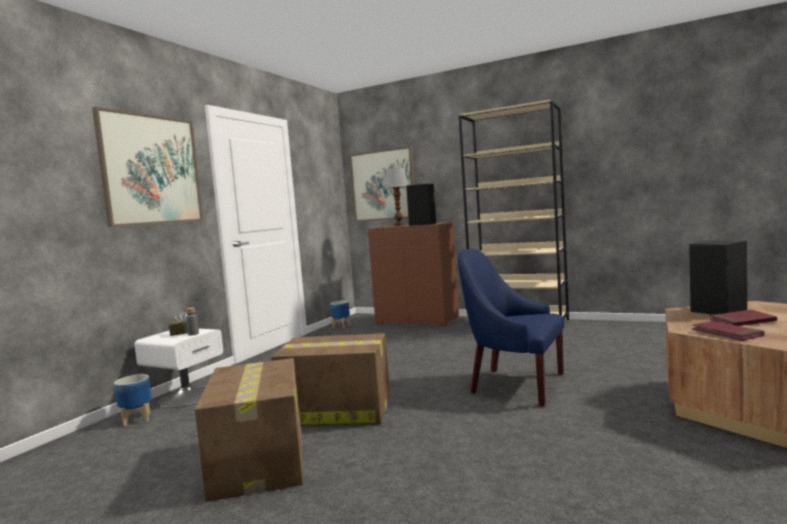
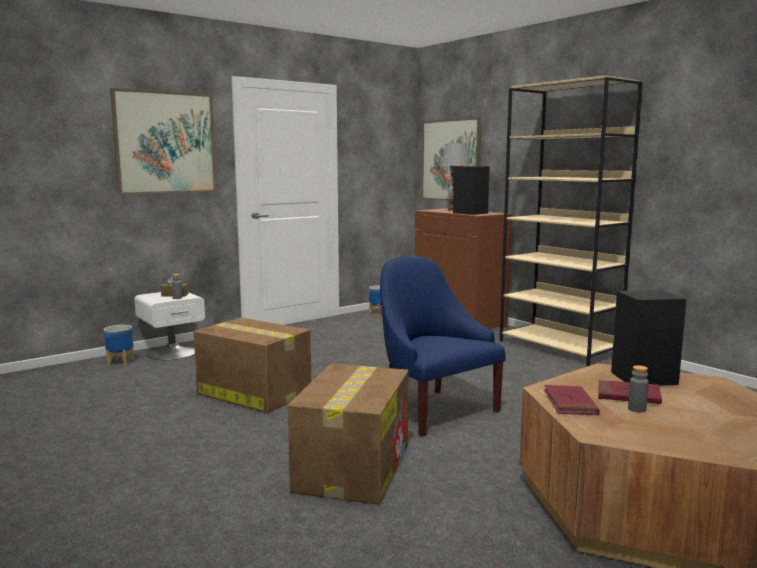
camera: 25 degrees right, 5 degrees up
(259, 460) = (150, 415): cardboard box -> cardboard box (353, 466)
(771, 327) = (637, 409): none -> grey bottle

